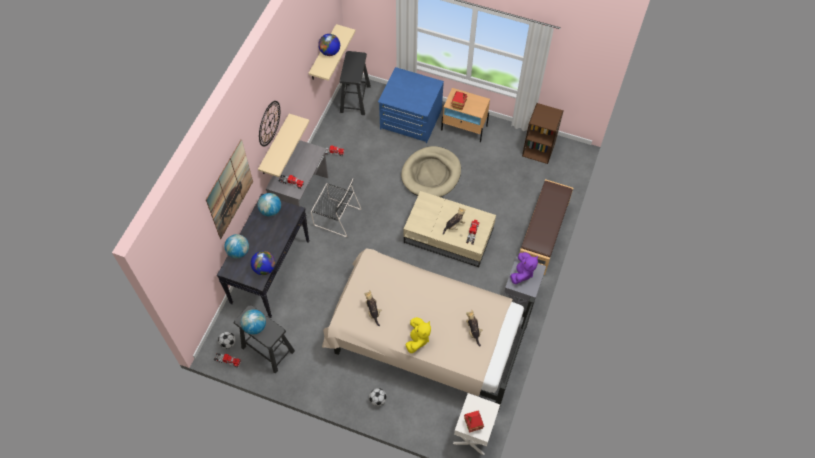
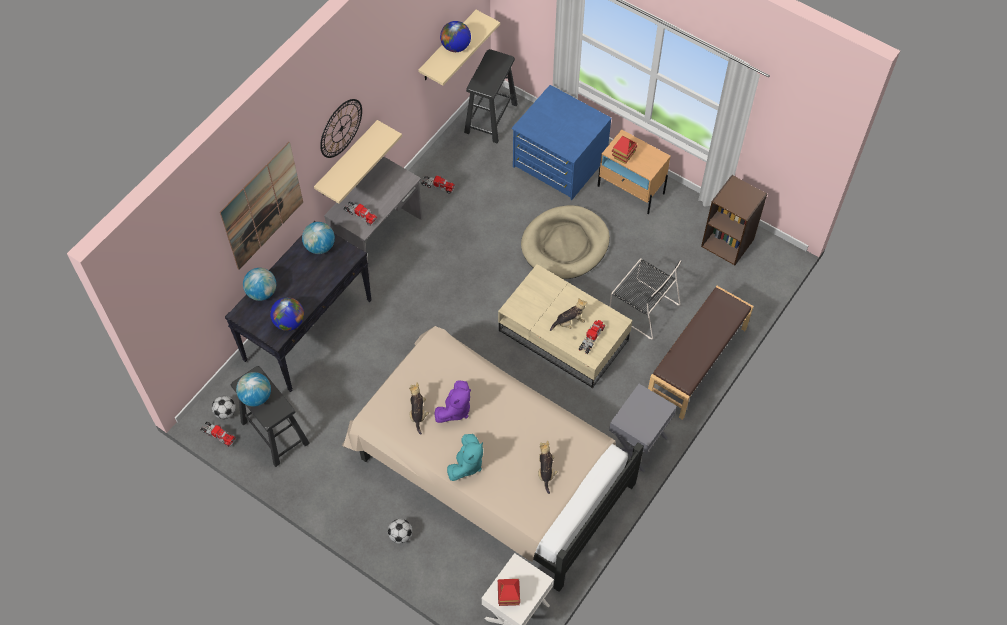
camera: 15 degrees right, 0 degrees up
(336, 216) = (417, 274): black chair -> black chair (642, 307)
(417, 339) = (466, 464): yellow plush toy -> turquoise plush toy
(522, 273) = (640, 408): purple plush toy -> purple plush toy (455, 410)

